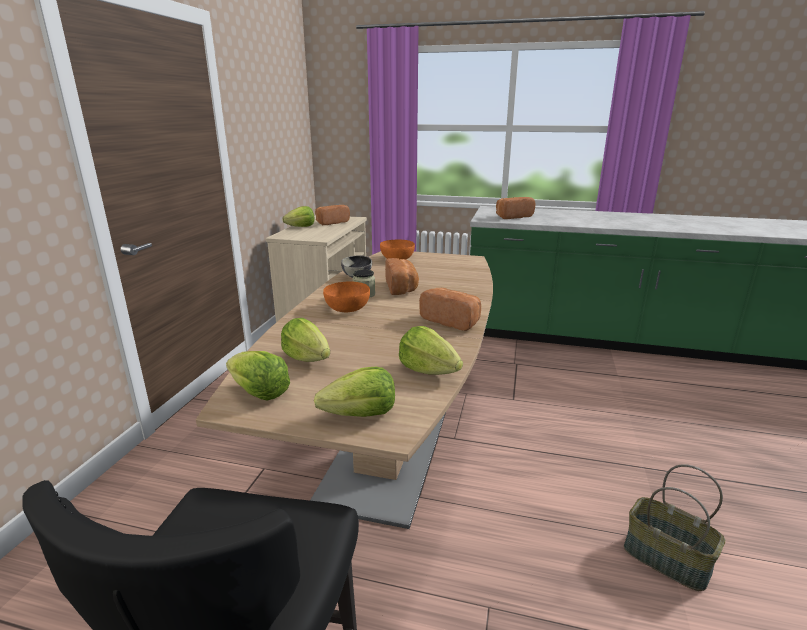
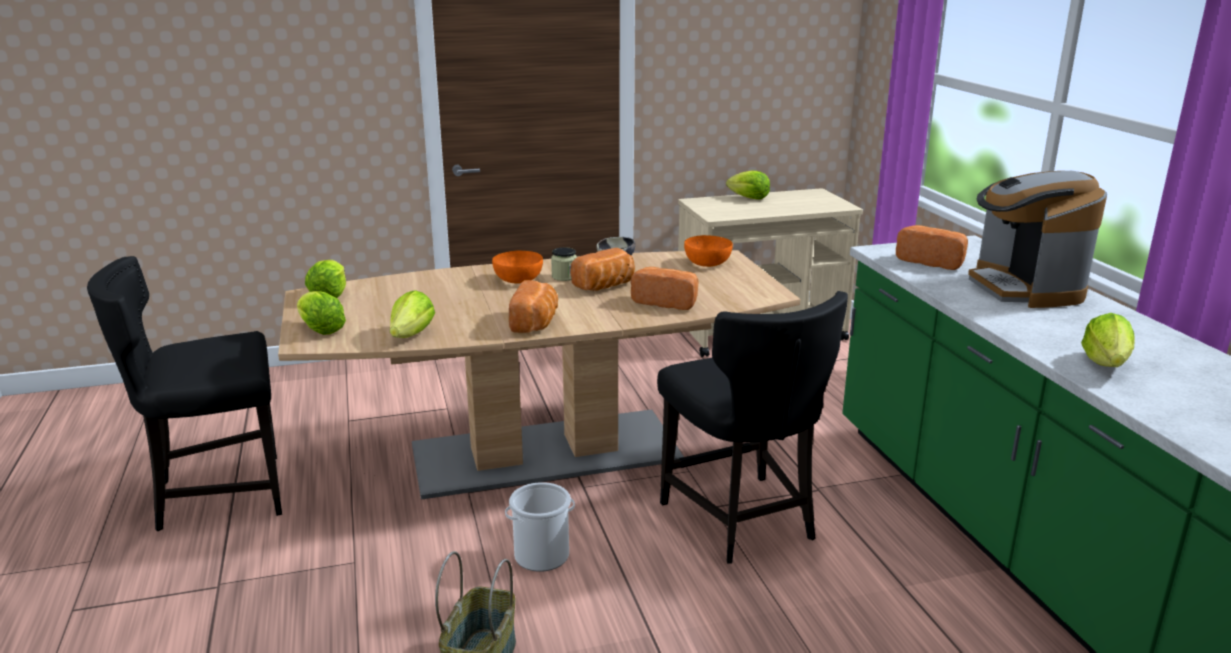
camera: 60 degrees right, 0 degrees up
(307, 358) = (397, 293): lettuce -> lettuce (1106, 364)
(331, 222) = (796, 203): bread -> bread (667, 302)
(534, 396) = (741, 521): none -> black chair
(534, 485) = (542, 555): none -> bucket
(565, 215) = (1024, 288): none -> coffee machine

